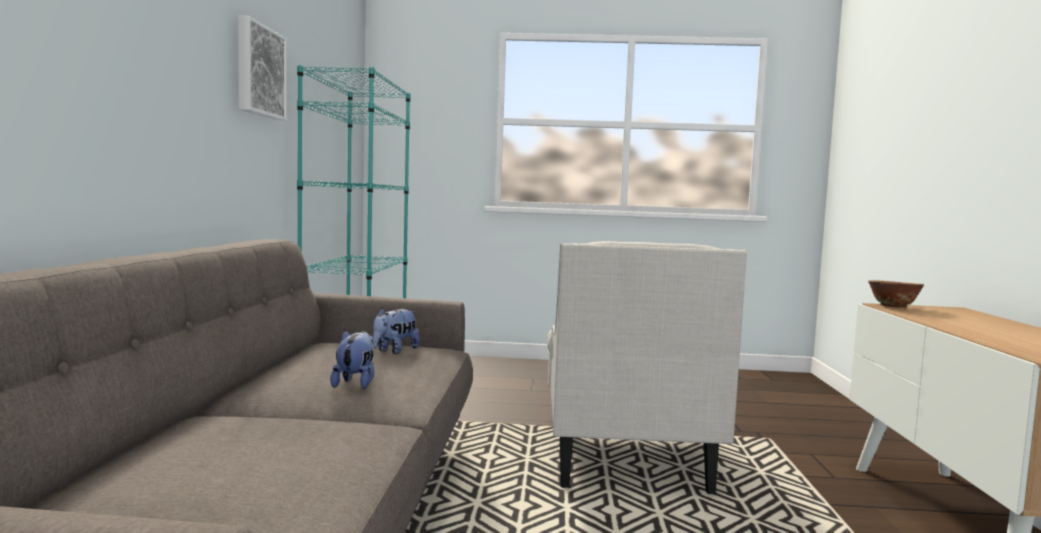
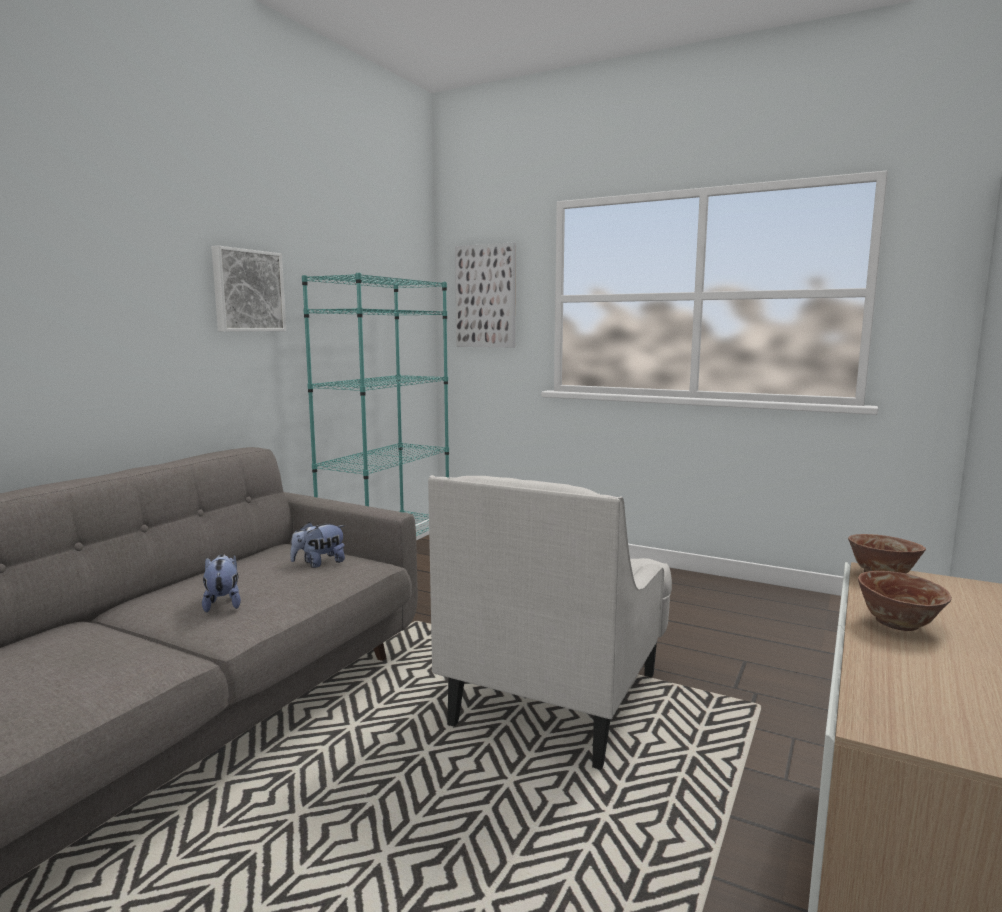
camera: 25 degrees right, 5 degrees up
(356, 383) = (223, 603): plush toy -> plush toy turned 45 degrees counterclockwise
(423, 115) = (485, 296): none -> picture
(955, 323) = (898, 624): none -> bowl

